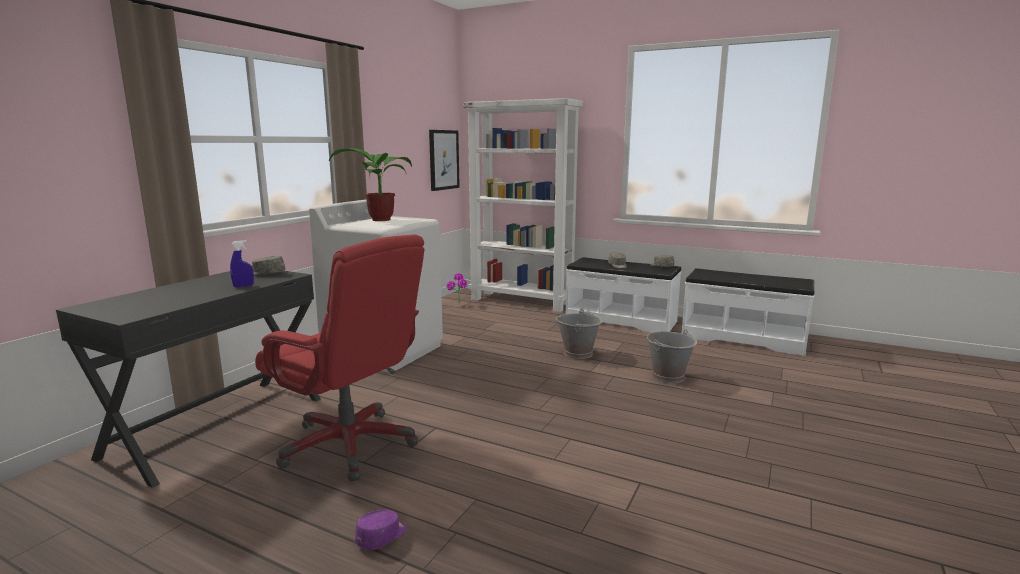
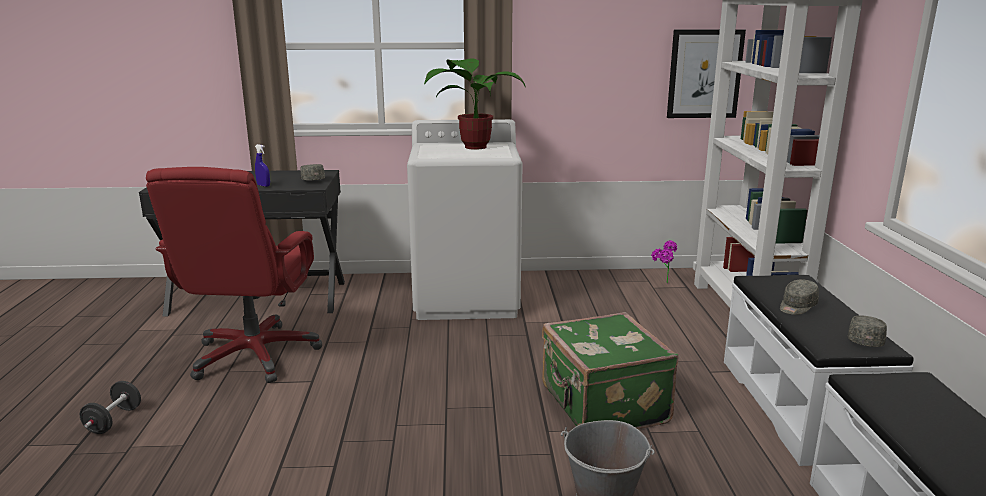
camera: 60 degrees right, 5 degrees up
(382, 537) = (114, 421): purple cap -> black dumbbell
(578, 353) = (602, 406): grey bucket -> green suitcase

